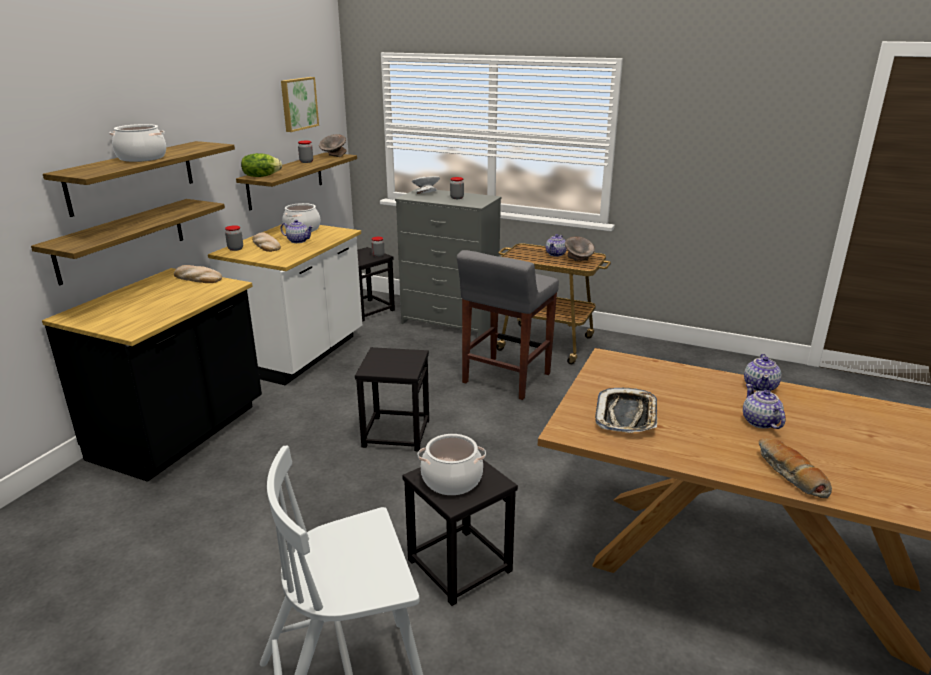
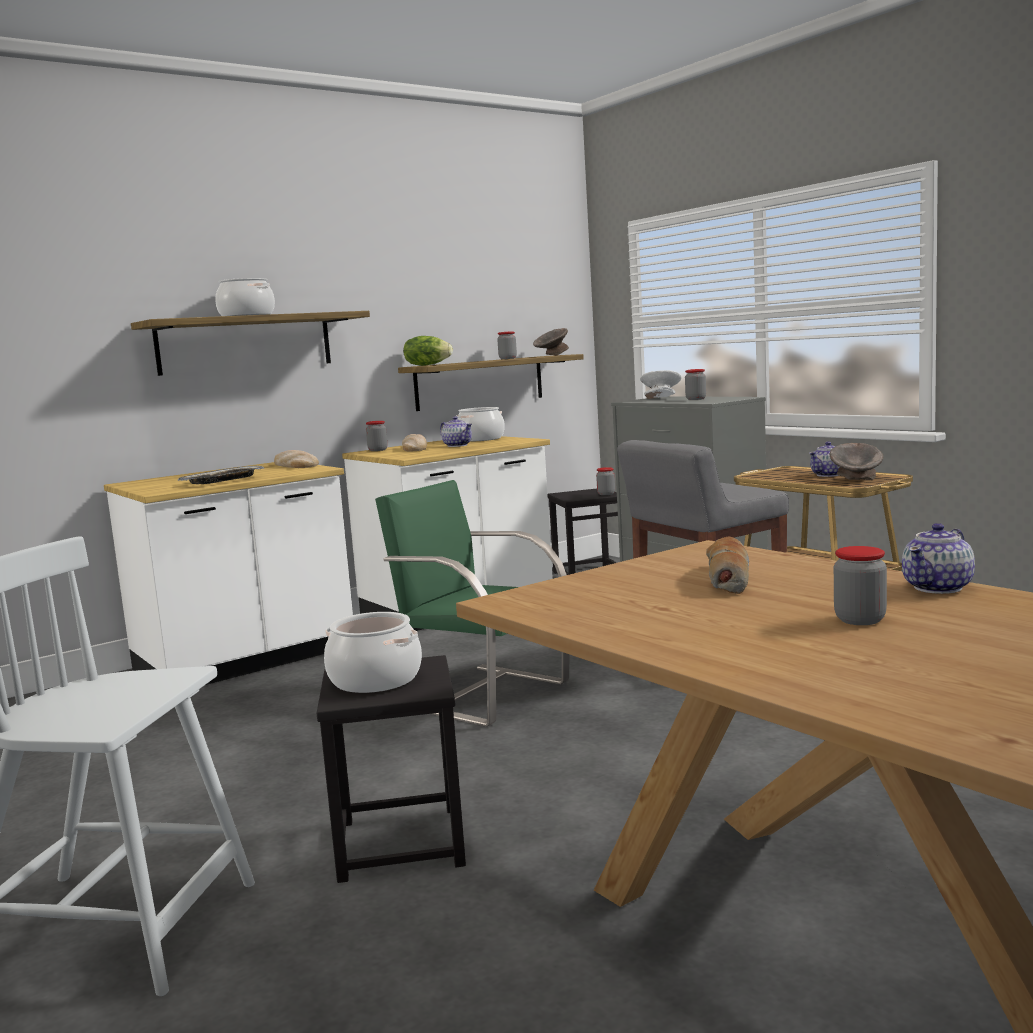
camera: 30 degrees right, 15 degrees down
(121, 240) = (222, 414): shelf -> none
(181, 434) = (245, 661): black counter -> white counter
(298, 103) = (507, 288): picture -> none
(395, 433) = (484, 693): black stool -> green chair
(626, 416) = (628, 595): tray -> tray (222, 481)
(760, 422) = (860, 620): teapot -> jar
(789, 474) = (804, 674): bread -> bread (727, 578)

